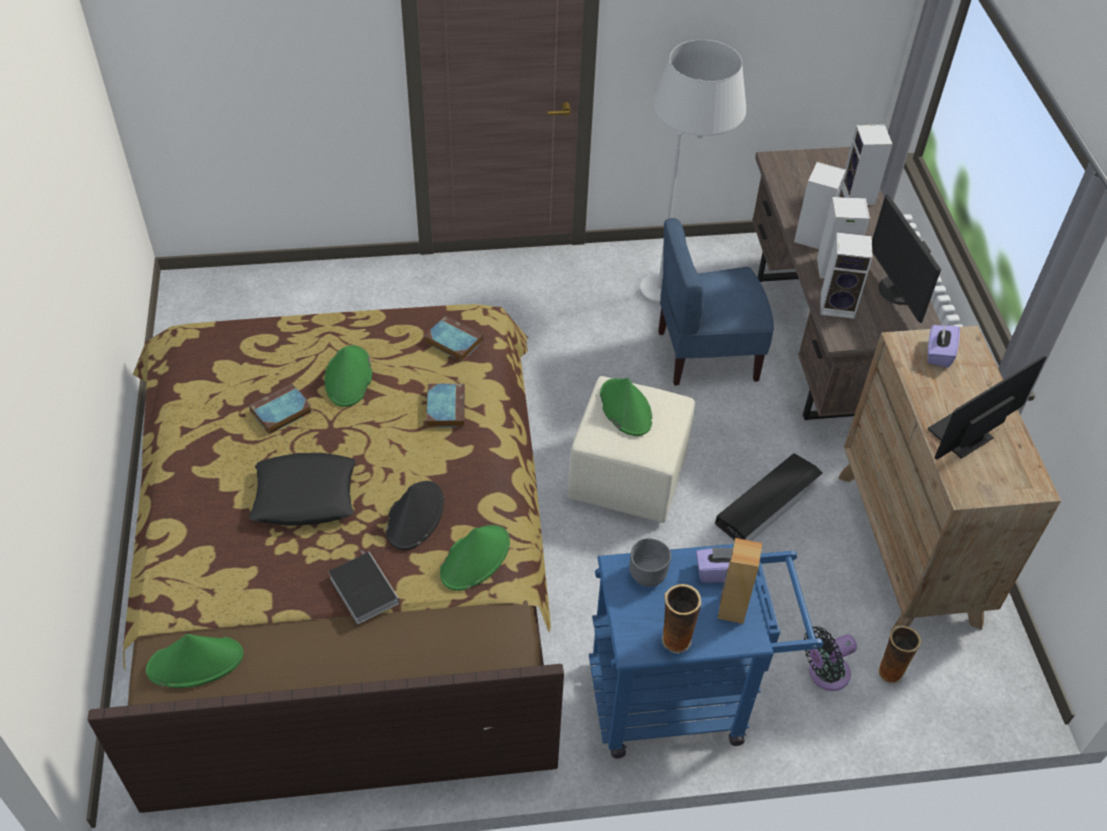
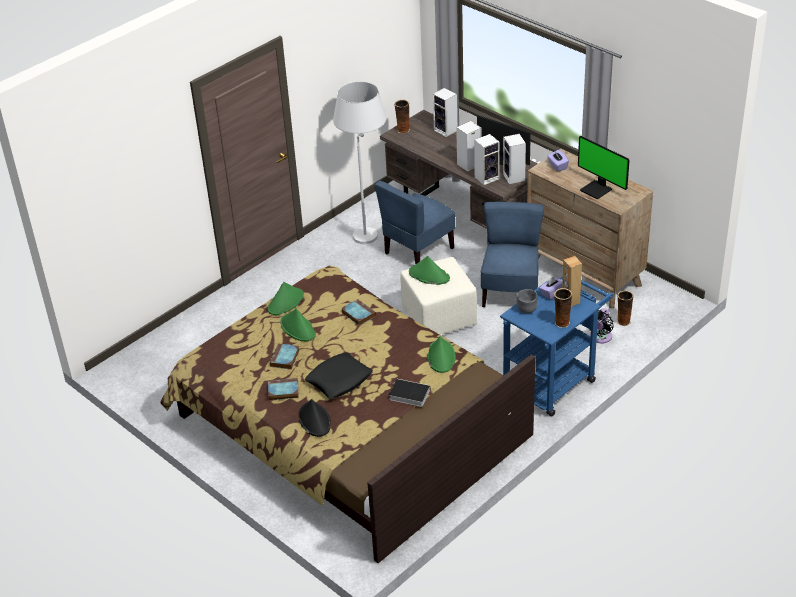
camera: 35 degrees left, 10 degrees down
(196, 662) = (369, 462): green hat -> green hat (285, 302)
(415, 516) = (396, 358): black hat -> black hat (314, 420)
(452, 341) = (327, 288): book -> book (282, 391)
(768, 503) = (511, 292): black storage box -> blue chair
(796, 161) = (402, 130): none -> vase
(812, 237) = (446, 157): speaker -> speaker (514, 178)
(961, 437) = (597, 189): monitor -> monitor turned 60 degrees counterclockwise

